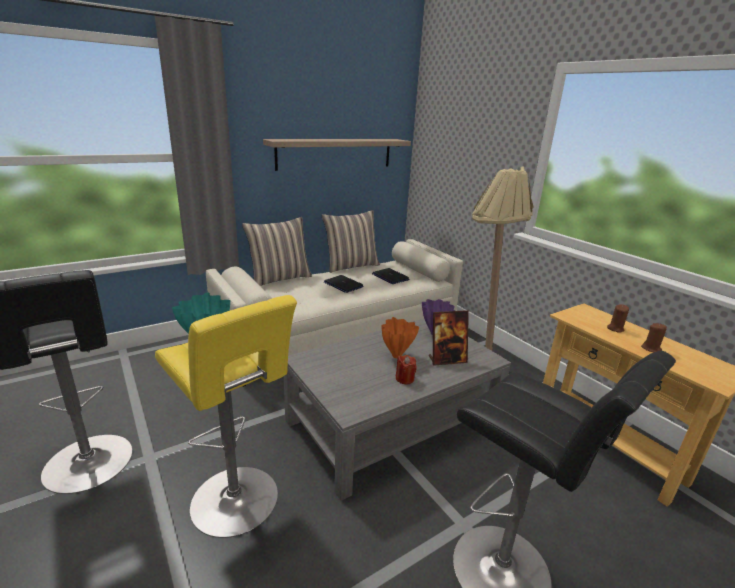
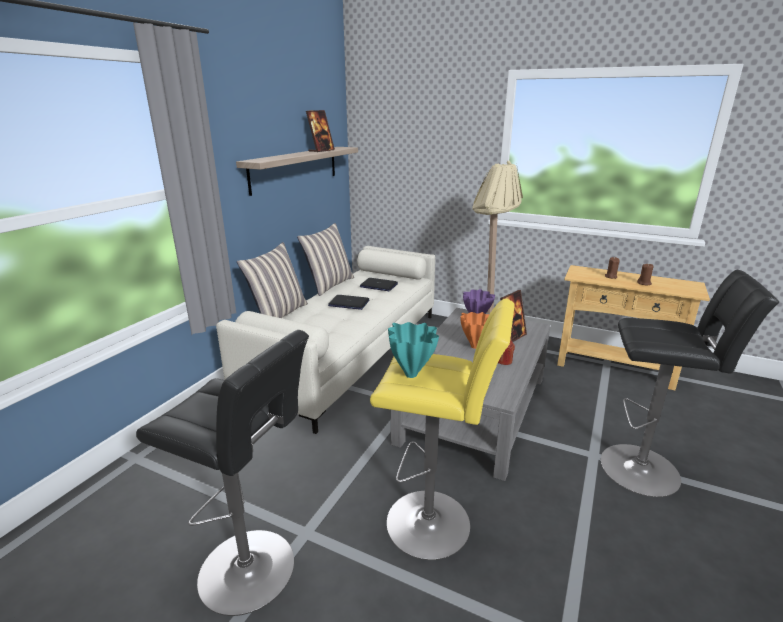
camera: 30 degrees left, 0 degrees up
(364, 140) = (321, 150): none -> picture frame

